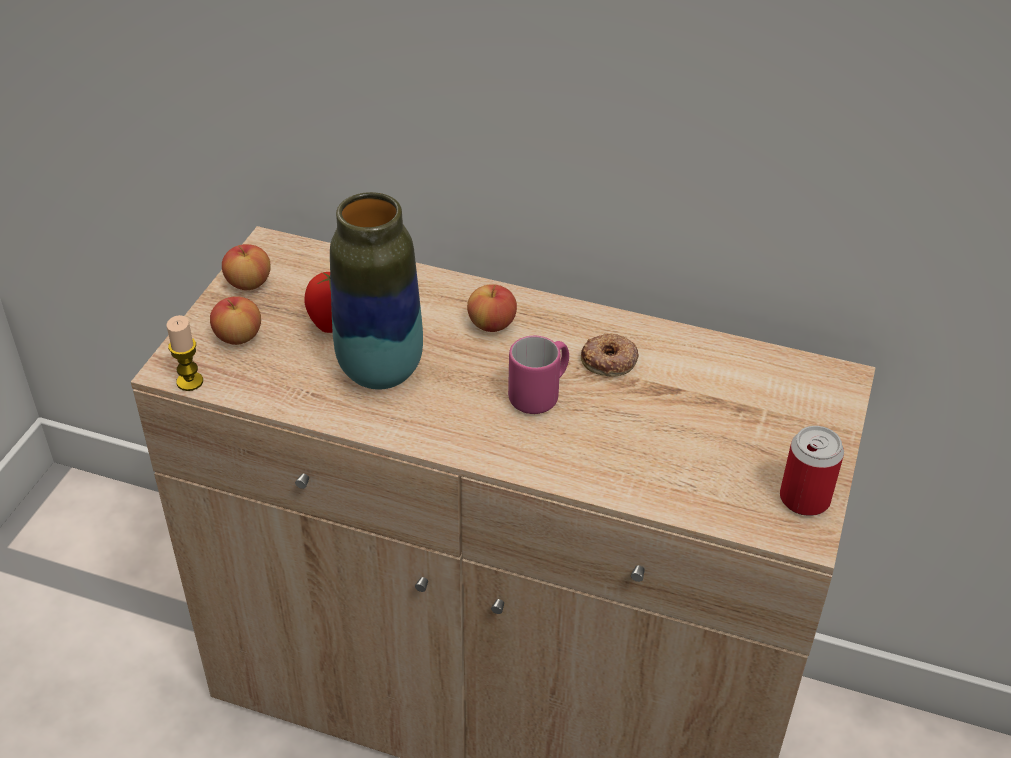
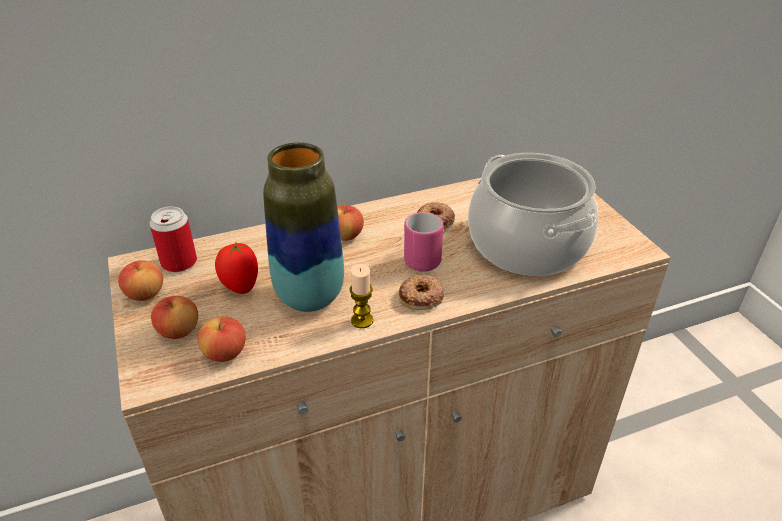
camera: 40 degrees left, 5 degrees down
(190, 382) = (175, 381): candle -> candle (362, 320)
(251, 381) = (225, 353): none -> apple
(484, 436) = (422, 296): none -> donut
(676, 449) = (528, 244): none -> cooking pot
(804, 499) = (614, 233): can -> can (179, 262)

